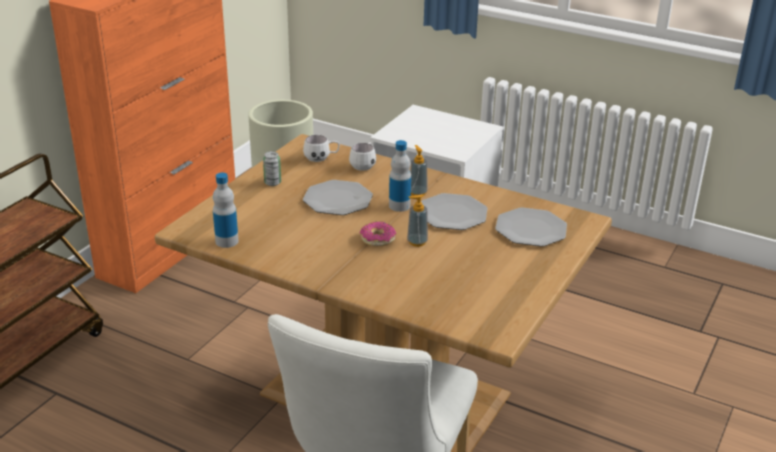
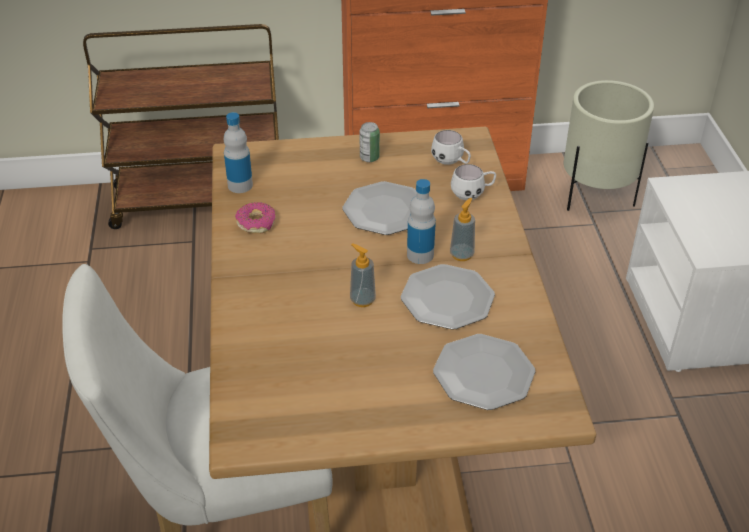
camera: 55 degrees right, 10 degrees up
(377, 239) = (339, 271): donut -> donut (256, 223)

